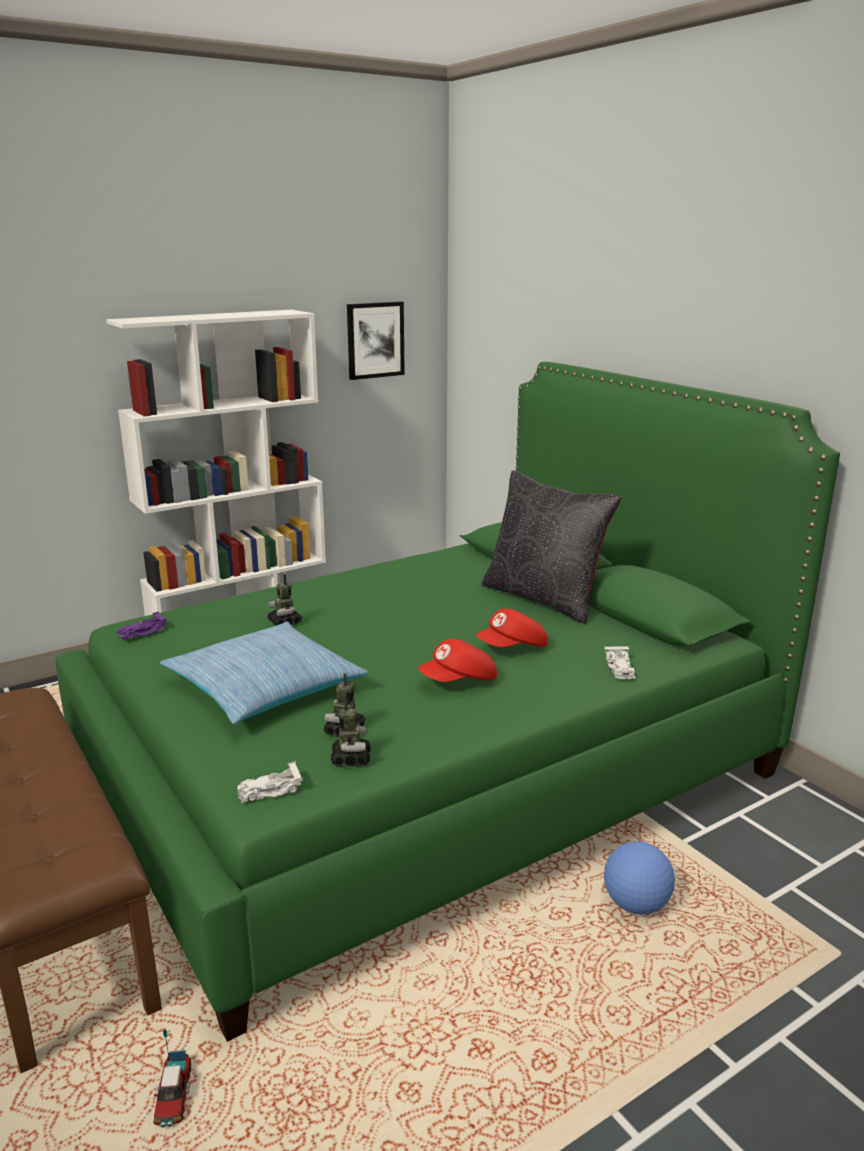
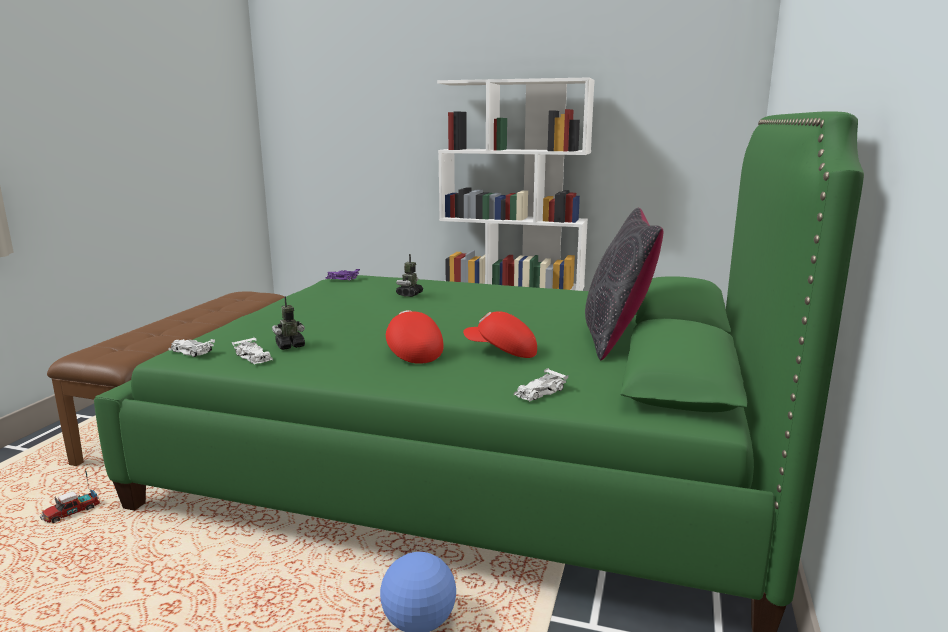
camera: 50 degrees right, 5 degrees down
(264, 687) = (319, 316): pillow -> none
(351, 759) = (254, 357): toy robot -> white toy car
(375, 340) = (678, 112): picture -> none
(459, 681) = (411, 352): red cap -> red cap turned 45 degrees clockwise

